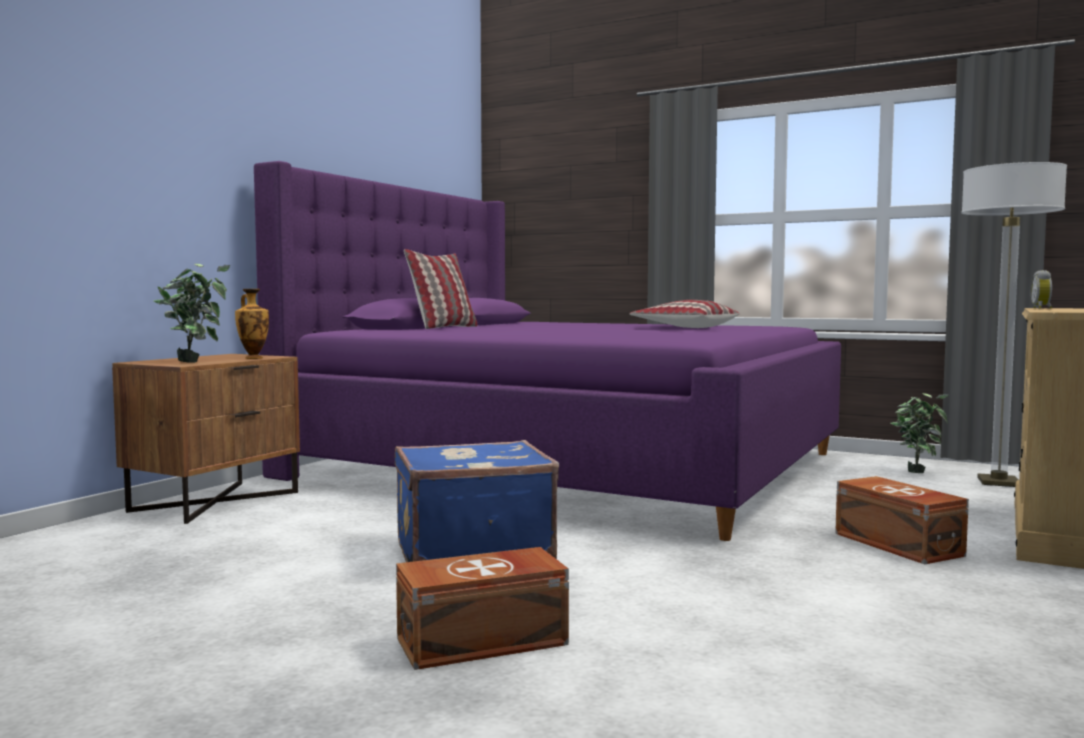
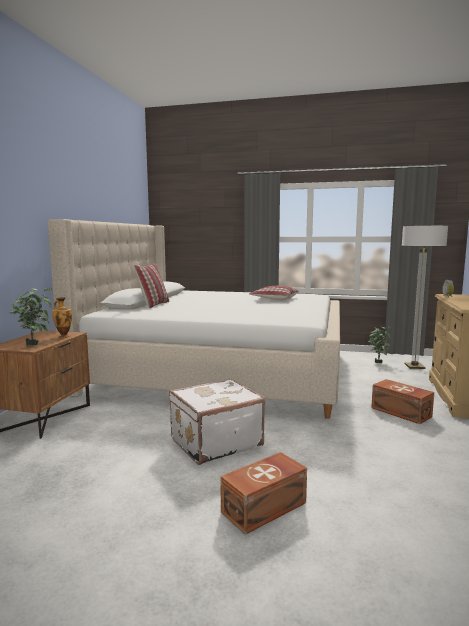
camera: 15 degrees left, 5 degrees up
(471, 552) = (215, 442): blue suitcase -> white suitcase
(568, 464) = (219, 370): purple bed -> beige bed

